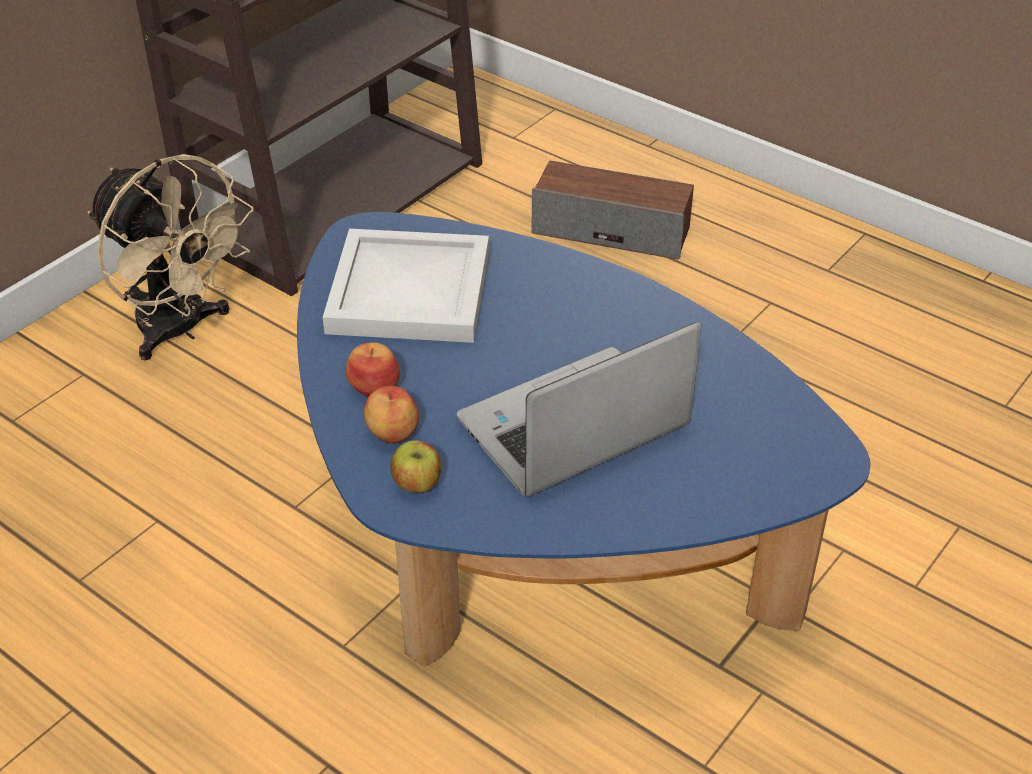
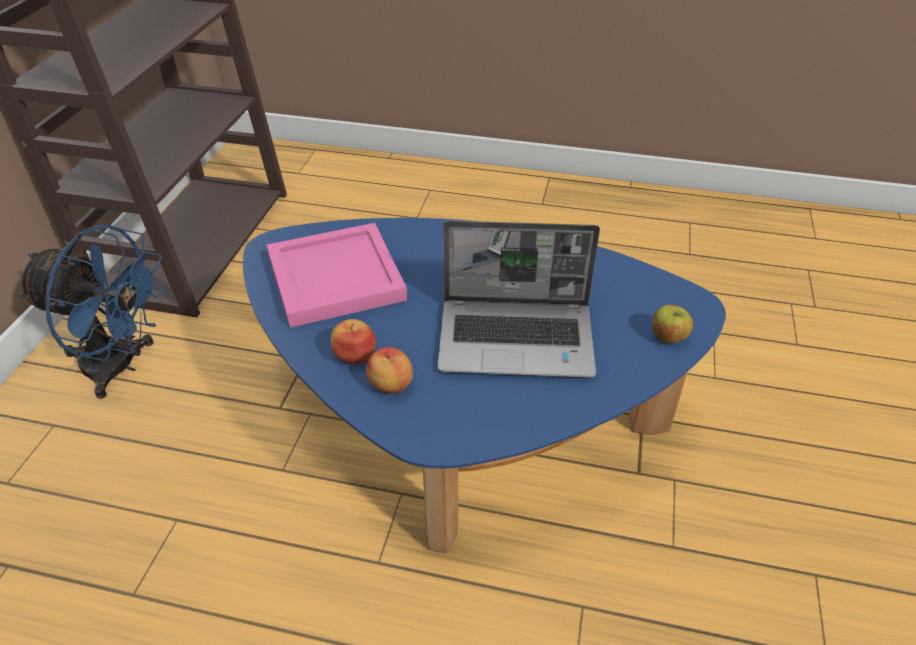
camera: 25 degrees left, 0 degrees up
(181, 330) = (121, 367): beige fan -> blue fan
(407, 293) = (334, 279): white tray -> pink tray
(417, 484) = (435, 417): apple -> apple (668, 337)
(572, 428) = (518, 339): laptop -> laptop turned 120 degrees counterclockwise
(611, 230) = (397, 214): speaker -> none

